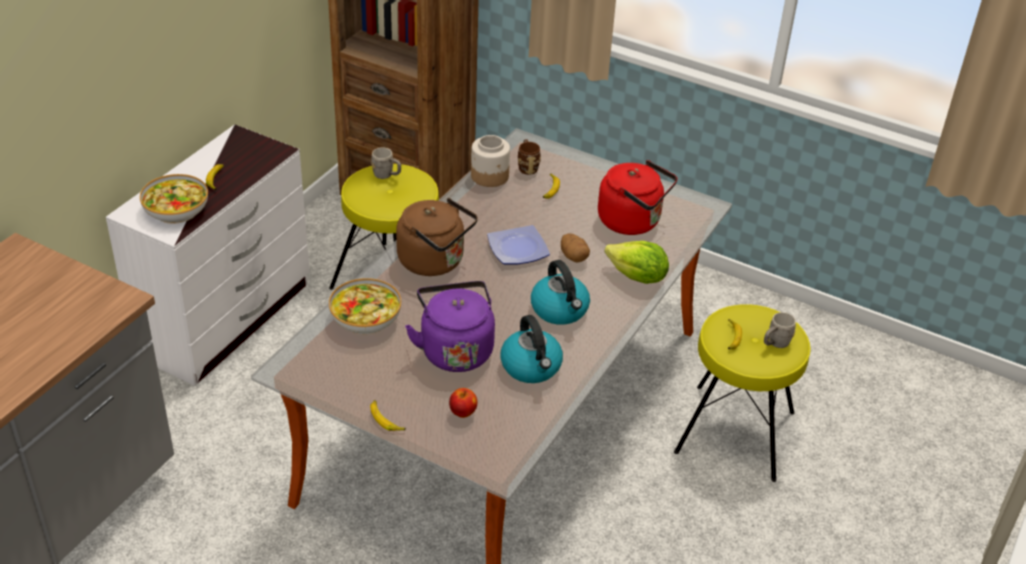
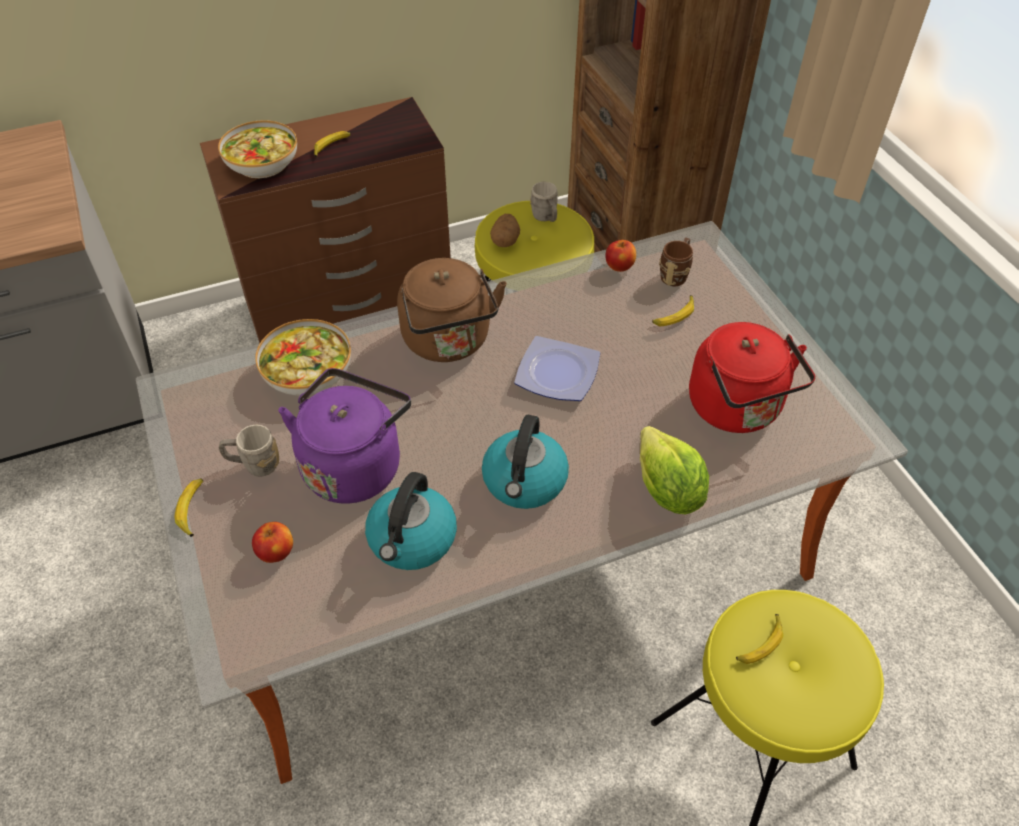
camera: 40 degrees right, 10 degrees up
(227, 319) = (351, 303): white dresser -> brown dresser
(490, 176) = (619, 266): jar -> apple
(573, 256) = (614, 418): potato -> potato (505, 240)
(775, 343) = (816, 691): grey mug -> grey mug (254, 465)

